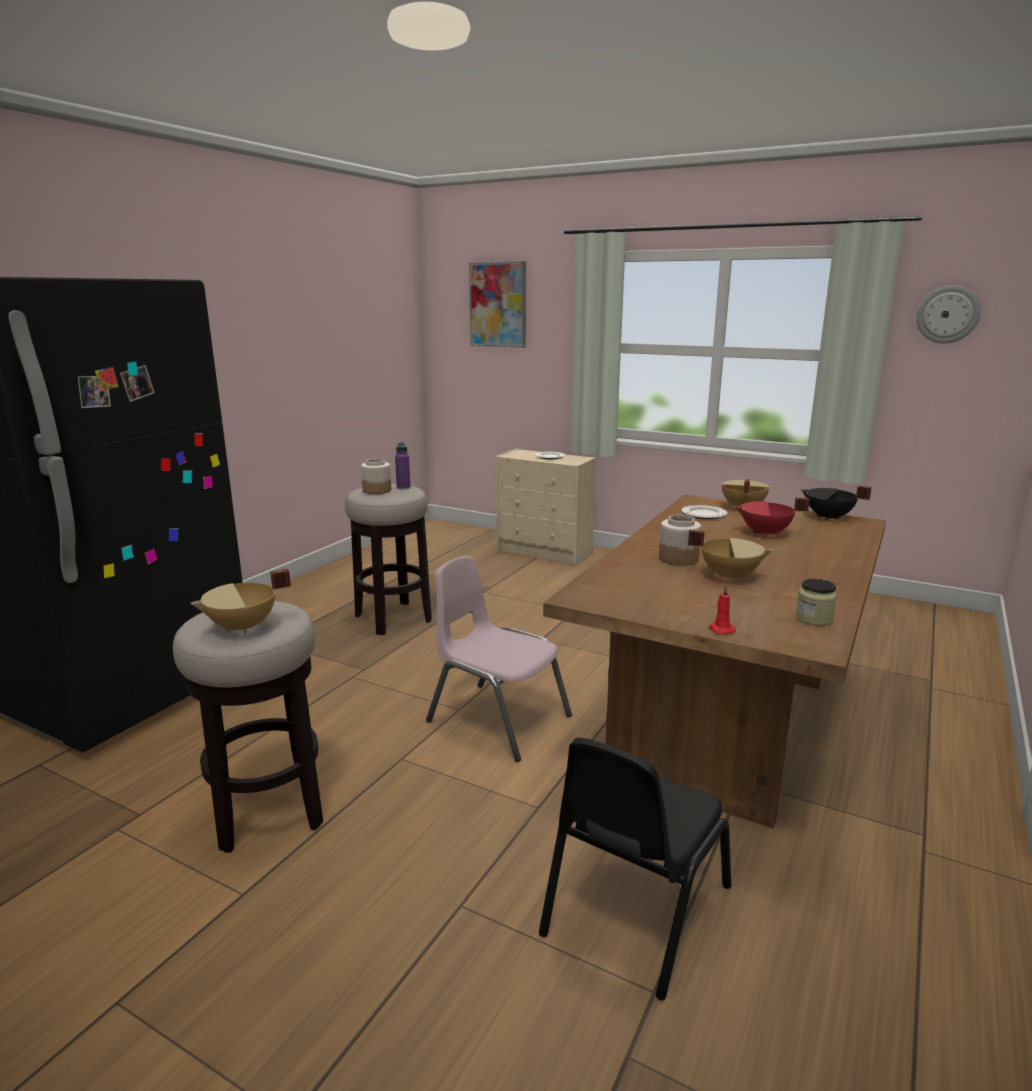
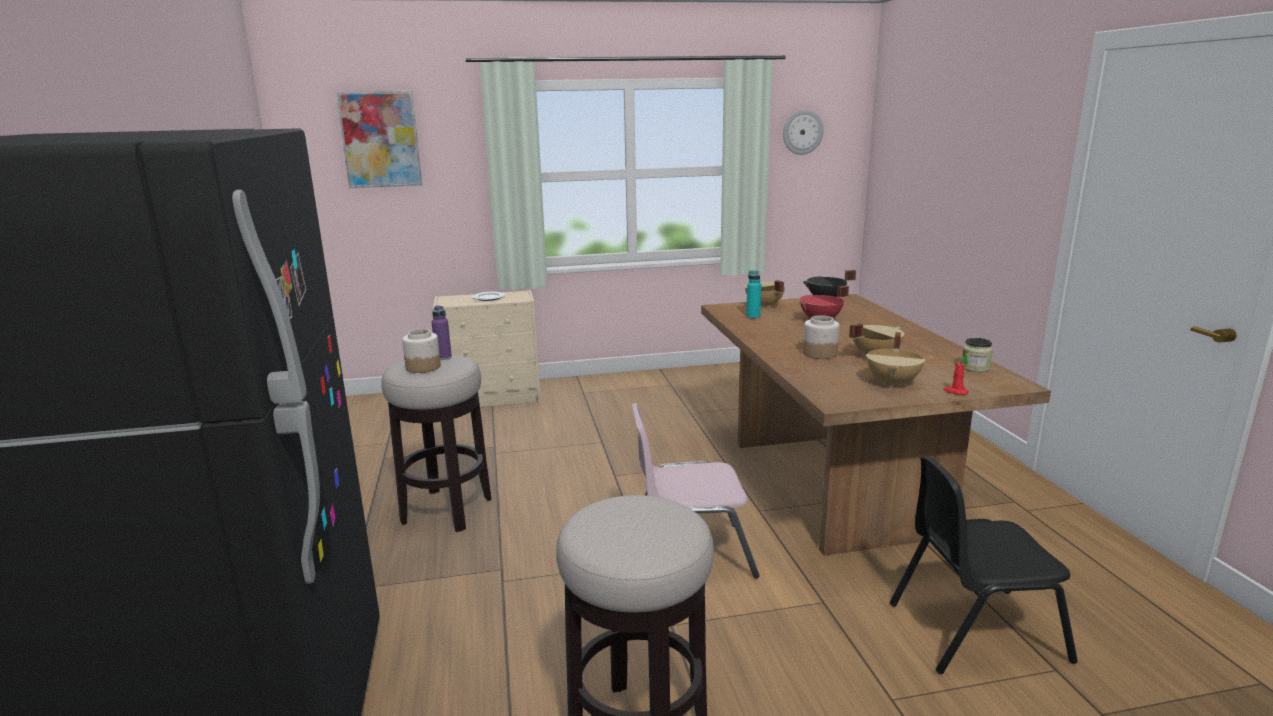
camera: 40 degrees left, 0 degrees up
(243, 627) = (658, 530): beige cooking pot -> beige cooking pot (893, 383)
(634, 909) = (975, 630): black chair -> black chair turned 90 degrees clockwise
(703, 514) = (753, 317): plate -> turquoise bottle

